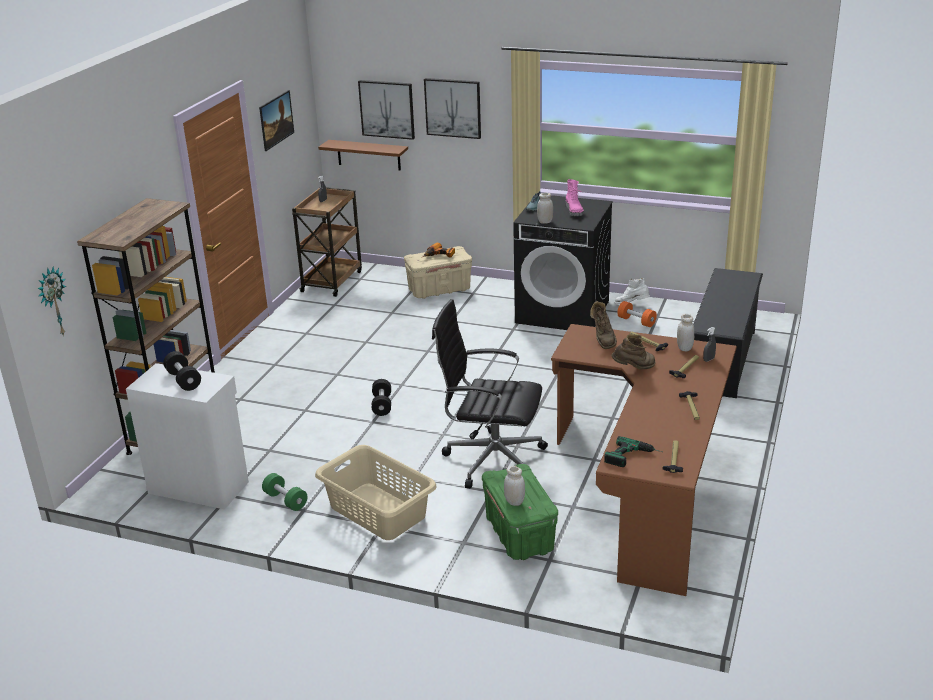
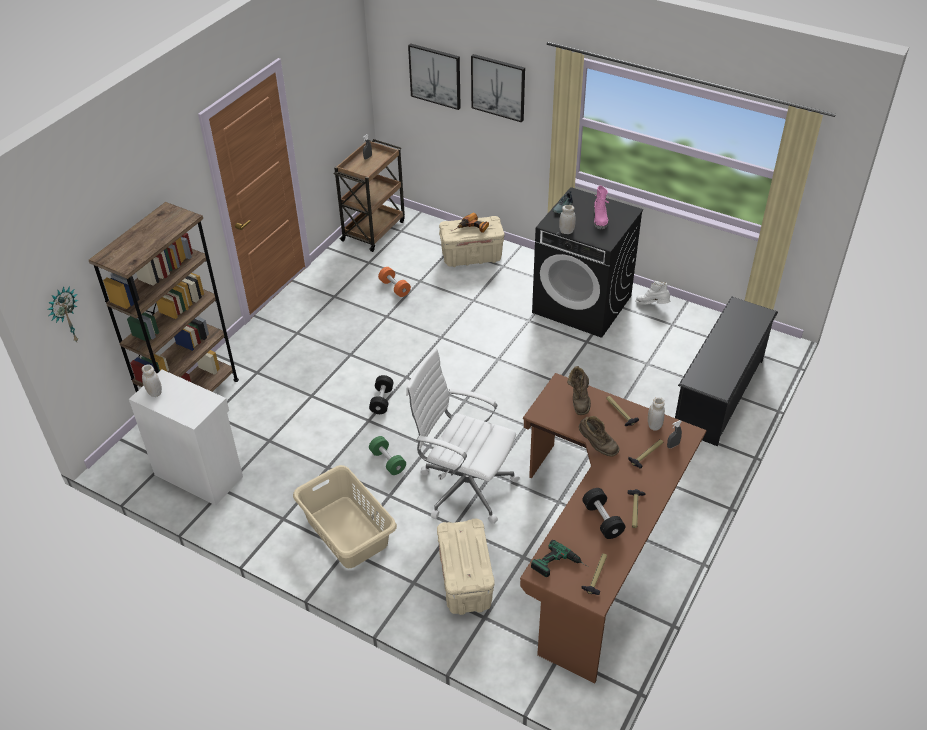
camera: 10 degrees right, 15 degrees up
(183, 380) = (180, 396): black dumbbell -> black dumbbell (602, 520)
(277, 131) = (321, 96): picture -> none
(285, 500) = (270, 504): green dumbbell -> green dumbbell (388, 461)
(368, 155) = (416, 114): brown shelf -> none
(491, 459) = (464, 486): black office chair -> white office chair
(514, 502) = (457, 566): white jar -> white jar (155, 393)
(520, 534) = (466, 582): green storage box -> beige storage box
(634, 368) = (597, 445): brown boot -> brown boot turned 45 degrees clockwise
(636, 321) = (650, 328): orange dumbbell -> orange dumbbell (394, 288)

